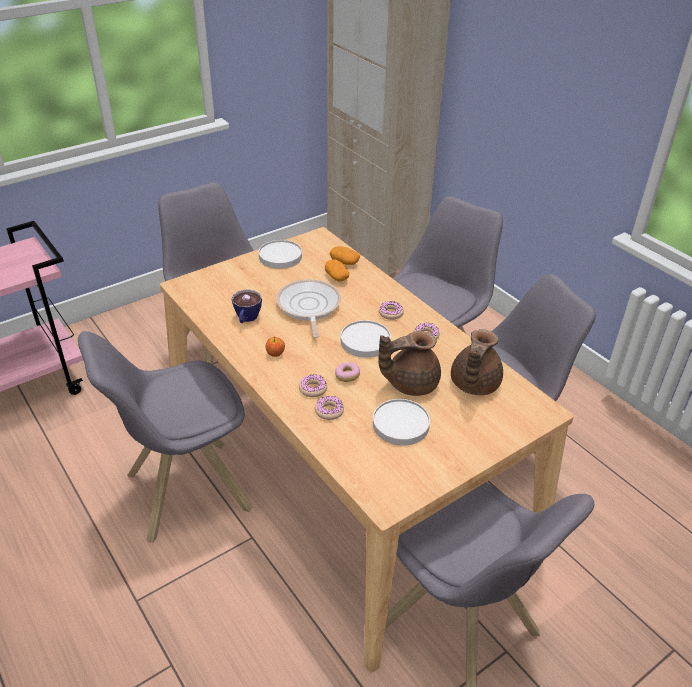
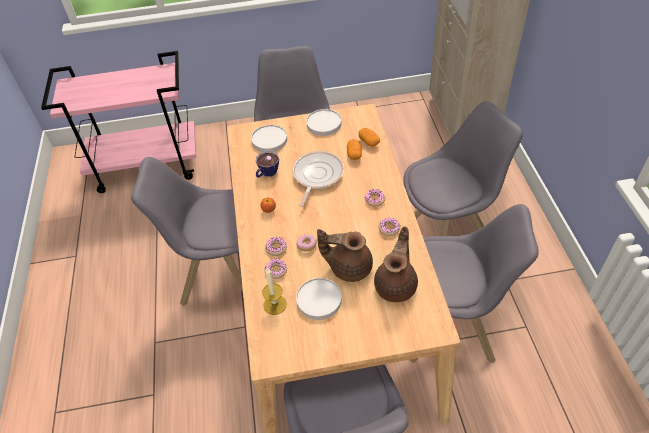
camera: 30 degrees right, 10 degrees up
(353, 445) = (275, 304): none -> candle
(365, 341) = (339, 219): white plate -> white plate (269, 140)
(473, 384) = (396, 285): brown teapot -> brown teapot turned 150 degrees clockwise

